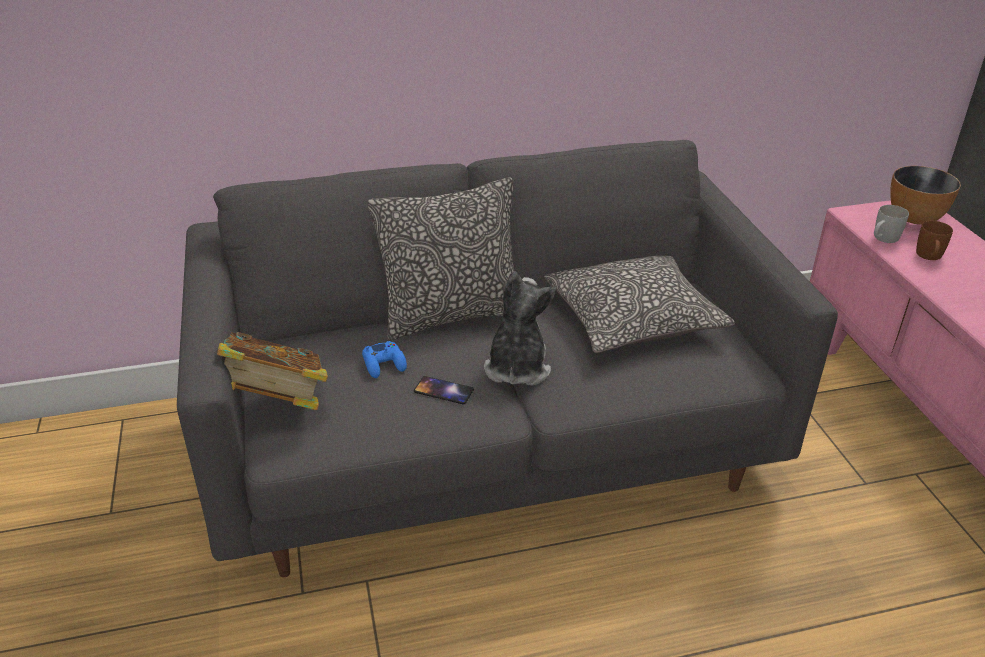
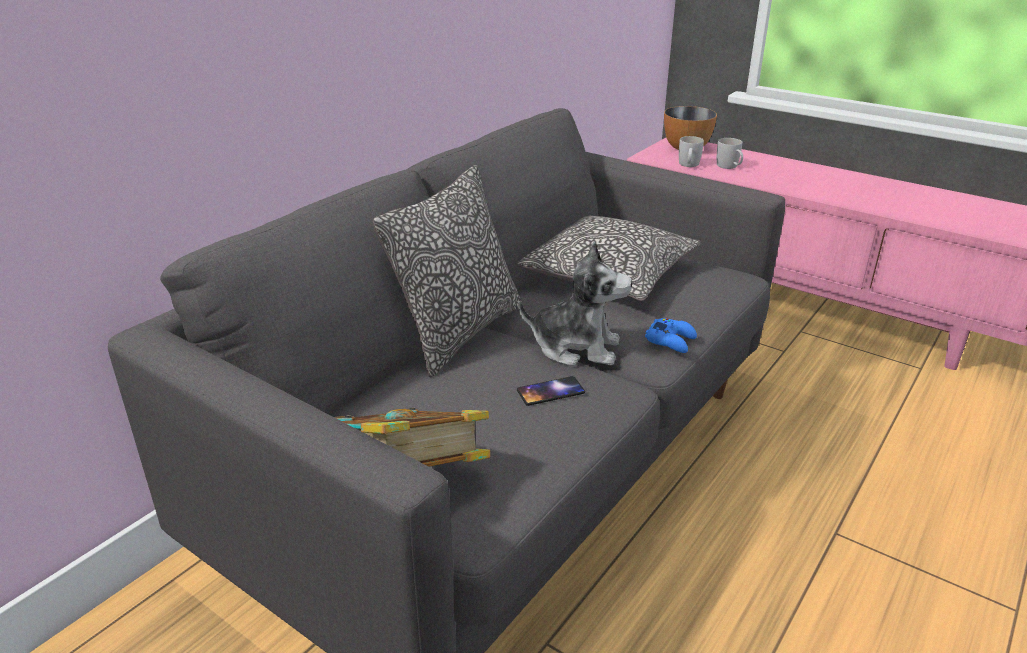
camera: 40 degrees left, 5 degrees down
(384, 364) = (462, 397): blue game controller -> blue game controller (671, 340)
(517, 367) = (576, 347): plush toy -> plush toy turned 135 degrees clockwise
(929, 257) = (729, 167): brown mug -> white mug

